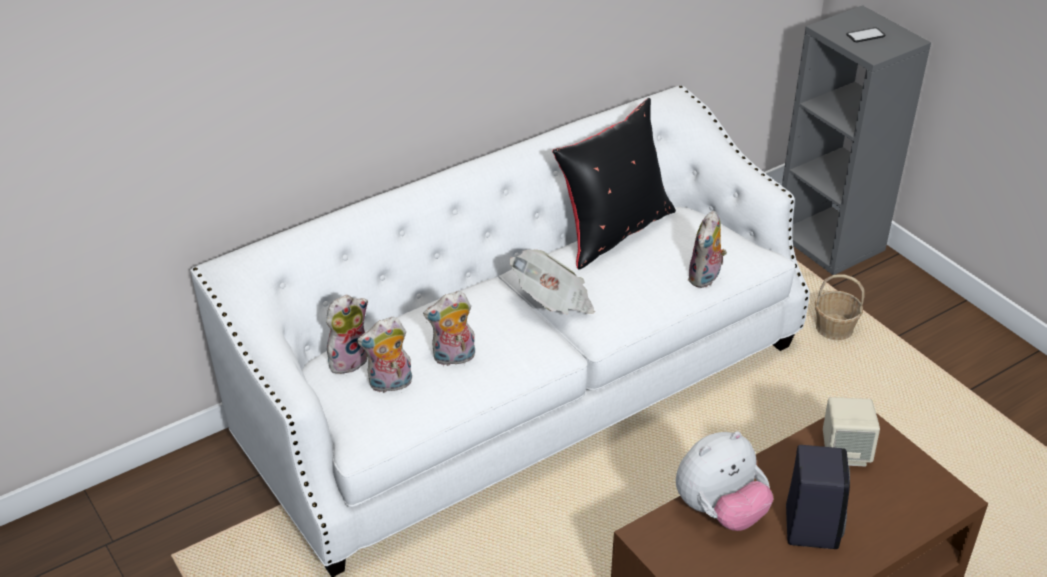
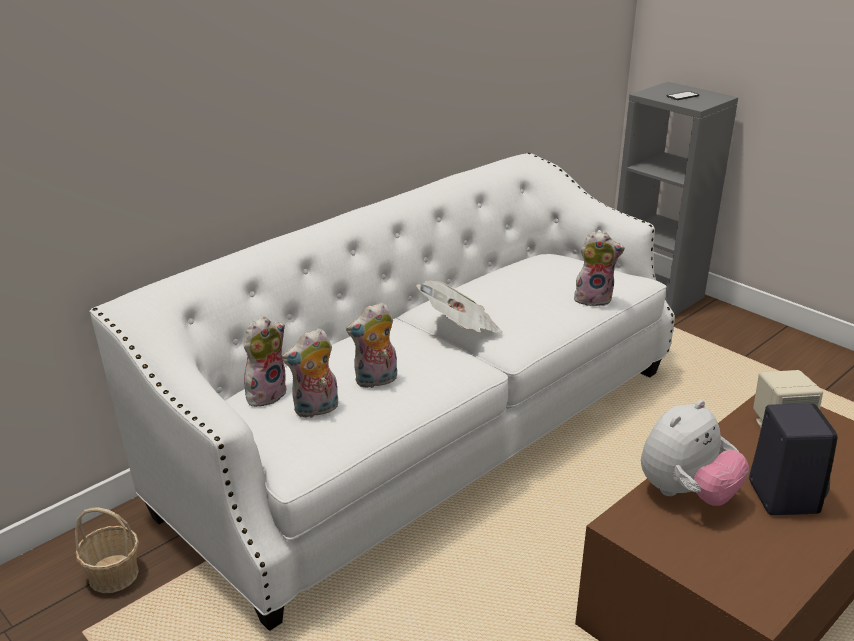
camera: 10 degrees left, 10 degrees down
(613, 231) = (495, 272): black pillow -> none
(705, 278) = (594, 298): plush toy -> plush toy turned 105 degrees counterclockwise
(834, 329) = (688, 356): basket -> basket (113, 574)

